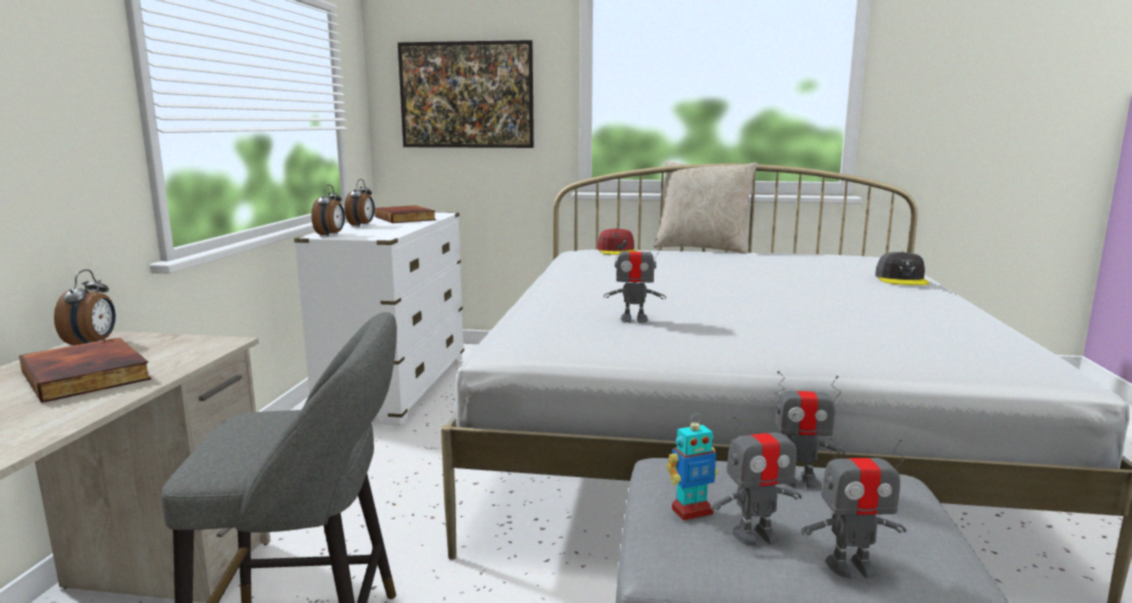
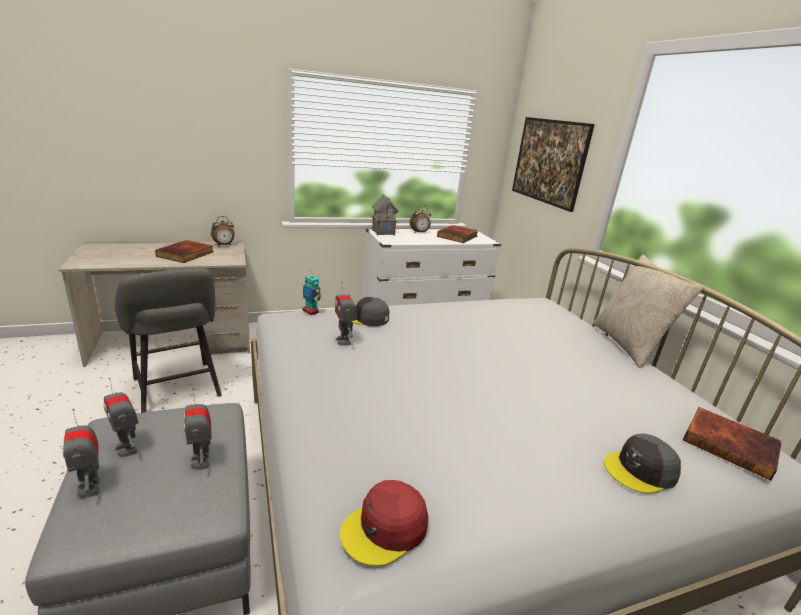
camera: 60 degrees right, 10 degrees up
(331, 235) = (383, 232): alarm clock -> toy house
(571, 304) = (366, 318): none -> grey cap
(617, 250) = (550, 311): red cap -> red cap (385, 529)
(691, 511) = (156, 424): toy robot -> toy robot (311, 311)
(867, 258) = (730, 444): none -> book

